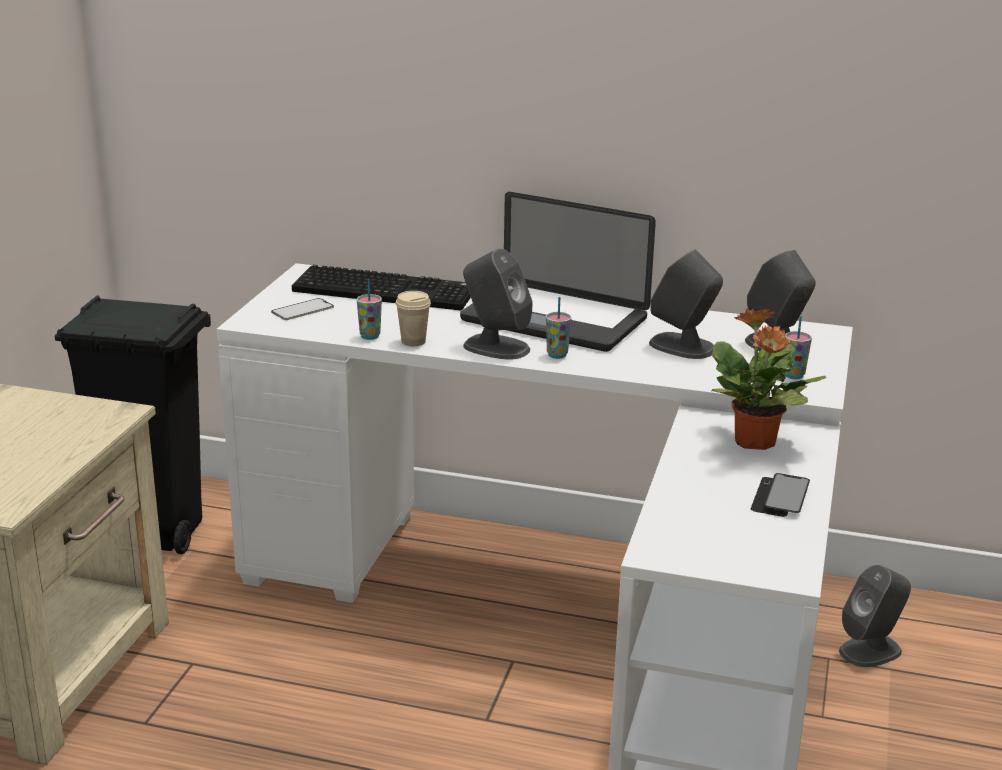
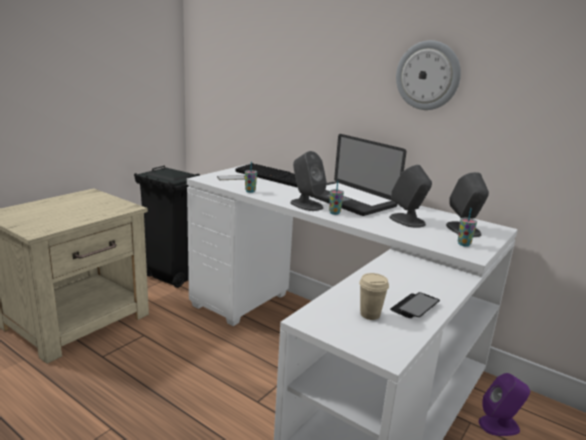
camera: 20 degrees right, 5 degrees down
(413, 341) = (268, 196): beige cup -> beige cup (370, 314)
(670, 76) = (428, 75): none -> wall clock
(755, 443) = (420, 274): potted plant -> none
(871, 650) = (499, 425): grey speaker -> purple speaker

